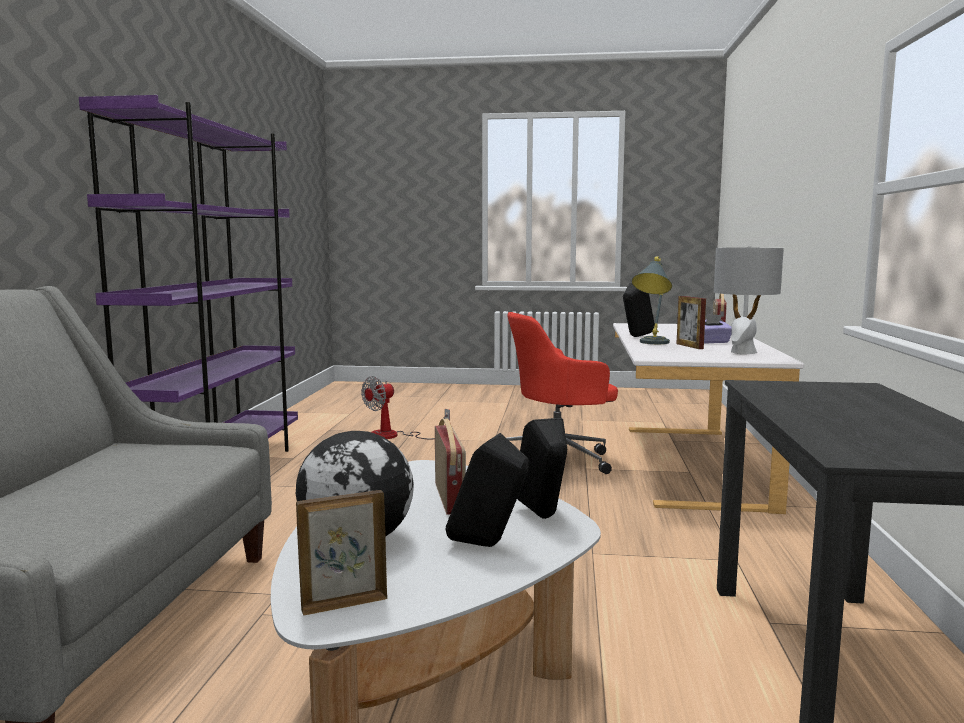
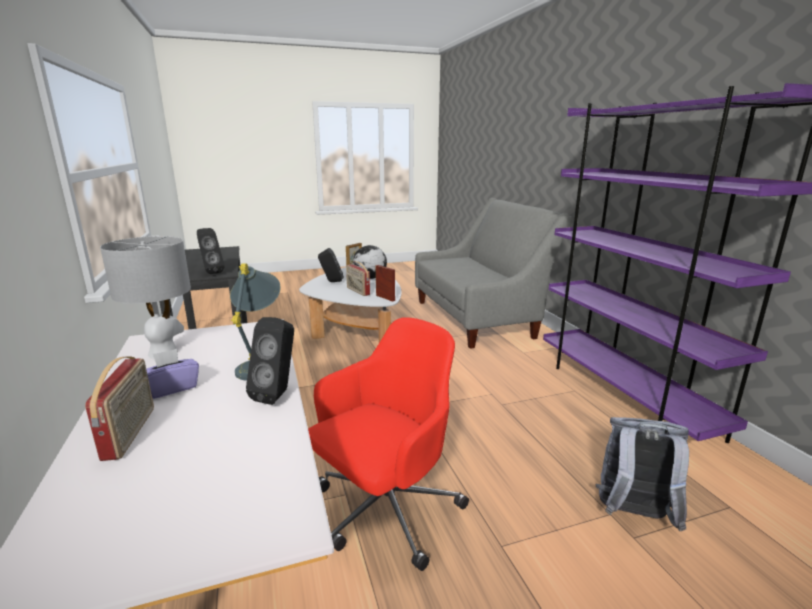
camera: 155 degrees right, 10 degrees up
(394, 436) = (632, 515): fan -> grey backpack
(544, 518) = (319, 290): black speaker -> black speaker (211, 272)
(689, 346) = (214, 363): picture frame -> picture frame (385, 298)

